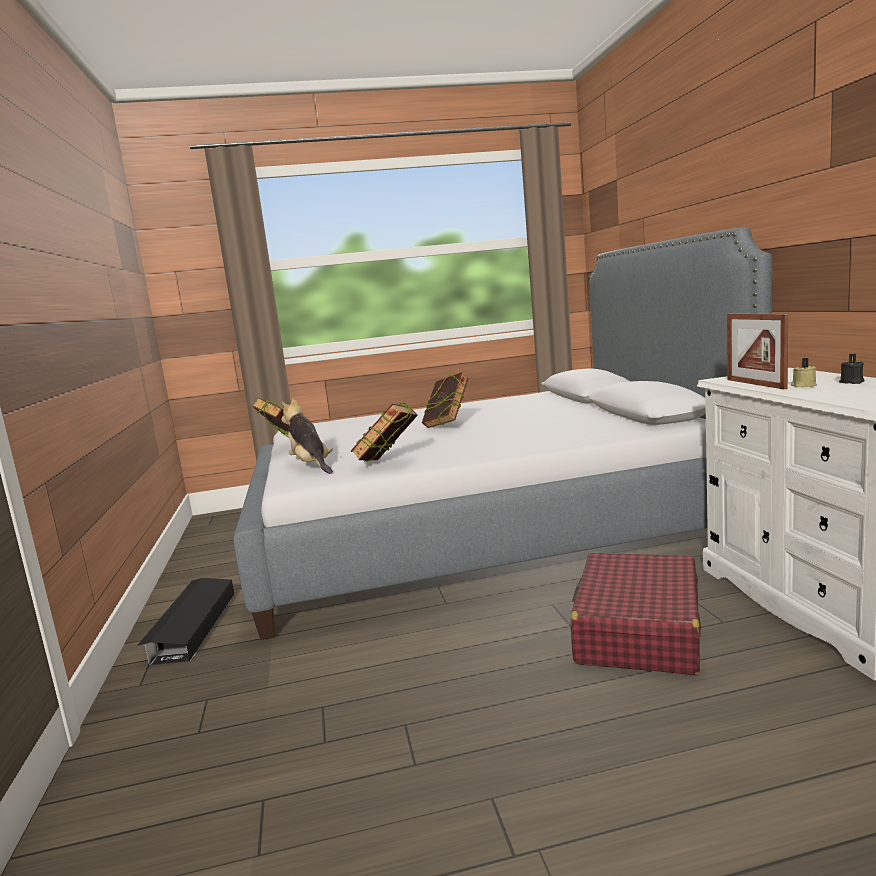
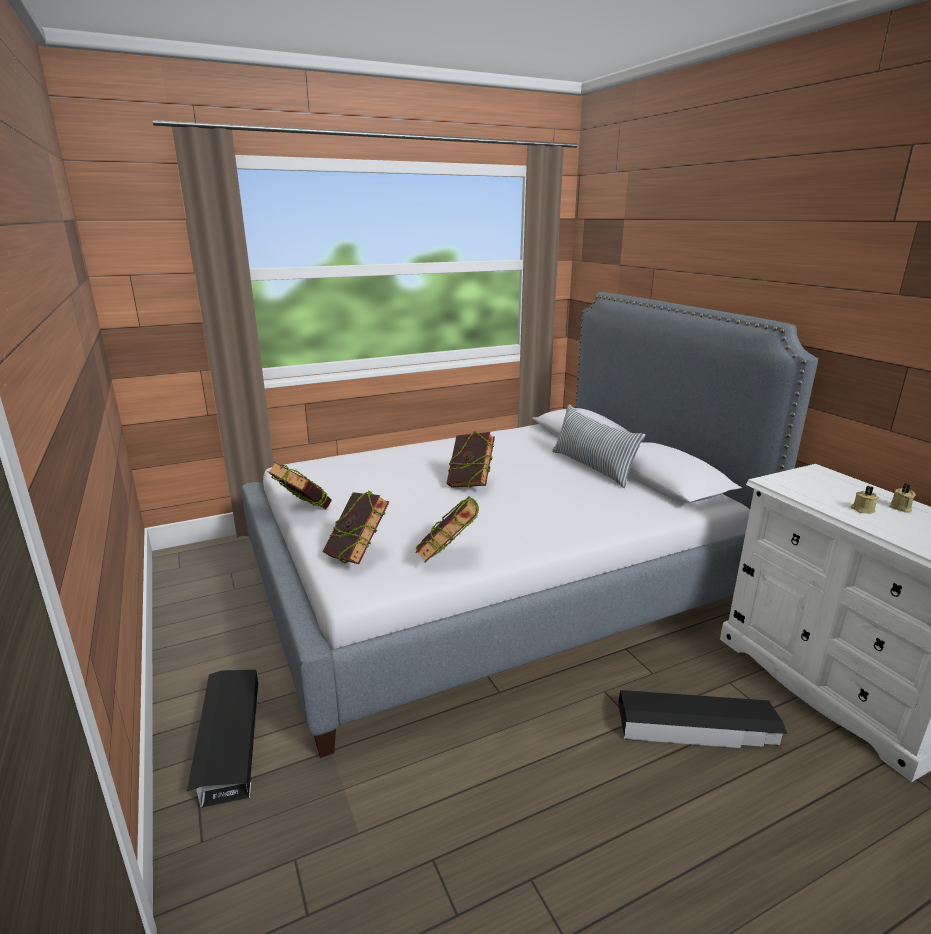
camera: 15 degrees left, 10 degrees up
(311, 466) = (358, 556): plush toy -> book
(578, 410) = (592, 467): none -> pillow
(637, 631) = (697, 727): red suitcase -> black storage box
(755, 384) = (813, 498): picture frame -> none
(851, 382) = (900, 508): black candle -> beige candle

